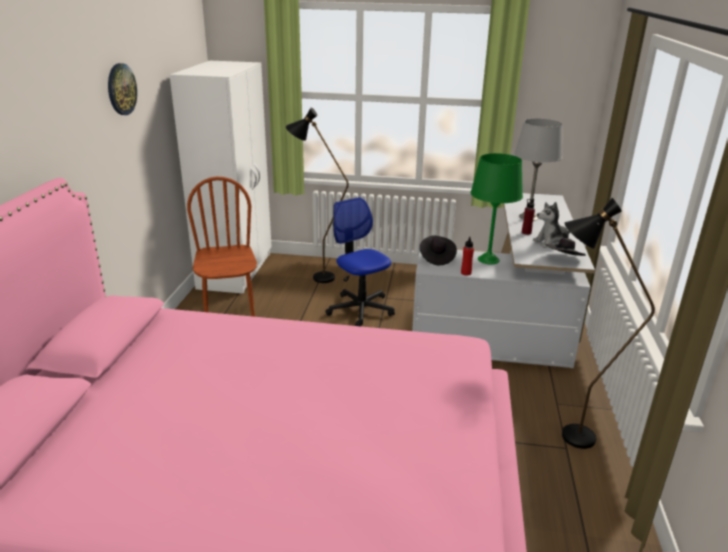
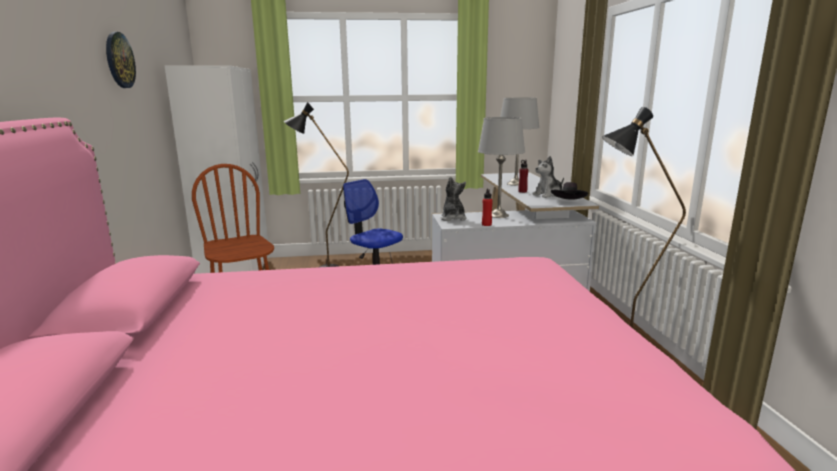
camera: 15 degrees left, 10 degrees down
(436, 258) = (453, 218): black hat -> plush toy
(488, 260) = (498, 215): green table lamp -> grey table lamp

